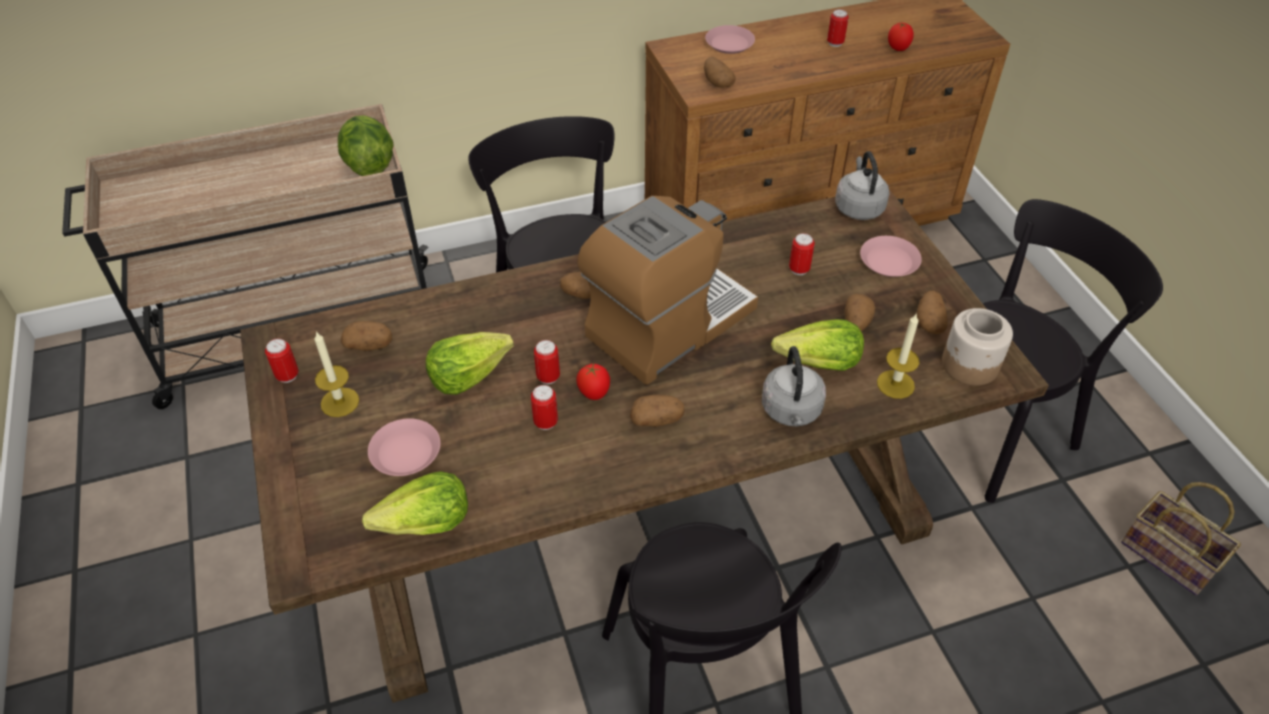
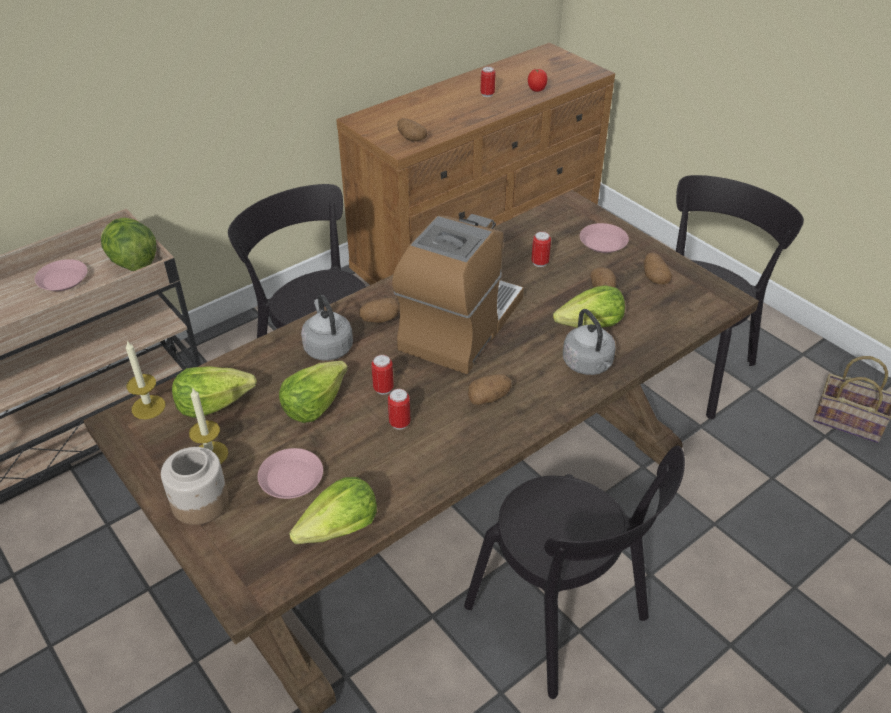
camera: 20 degrees left, 5 degrees down
(287, 375) = (150, 446): can -> none
(369, 345) = (213, 403): potato -> lettuce
(594, 394) = (428, 392): tomato -> none
(729, 44) = (405, 109): pink plate -> pink plate (63, 280)
(858, 207) = (560, 209): grey kettle -> grey kettle (327, 347)
(895, 384) = (653, 326): candle -> candle (148, 407)
(969, 365) = (698, 300): jar -> jar (200, 503)

